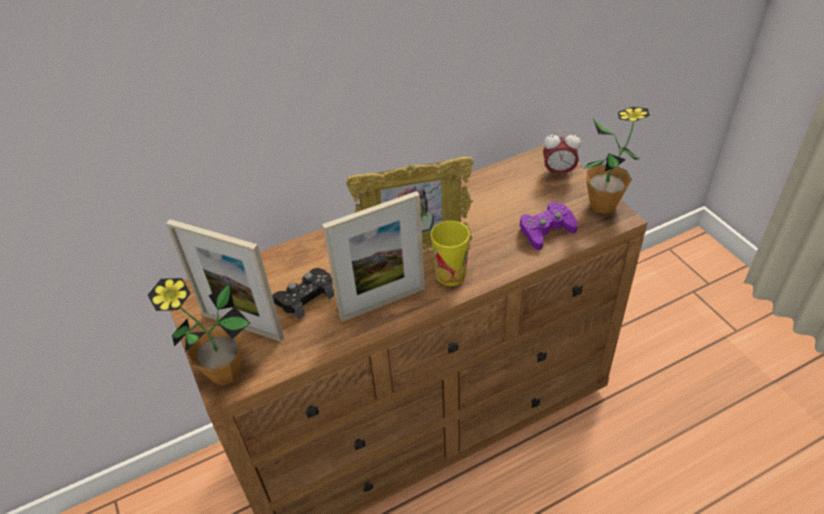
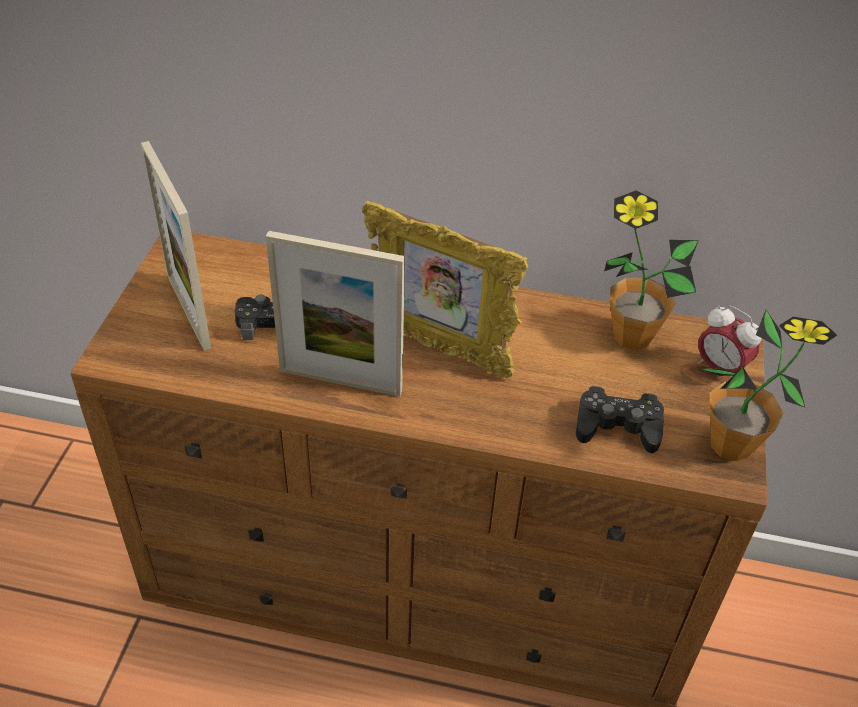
camera: 35 degrees right, 0 degrees up
(225, 372) = (125, 344): potted plant -> potted plant (632, 336)
(450, 275) = (445, 400): cup -> none
(546, 230) = (617, 426): purple game controller -> black game controller

